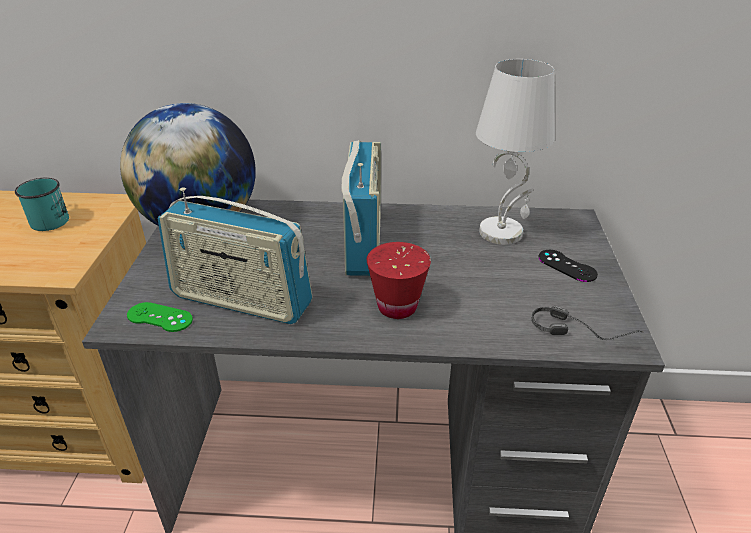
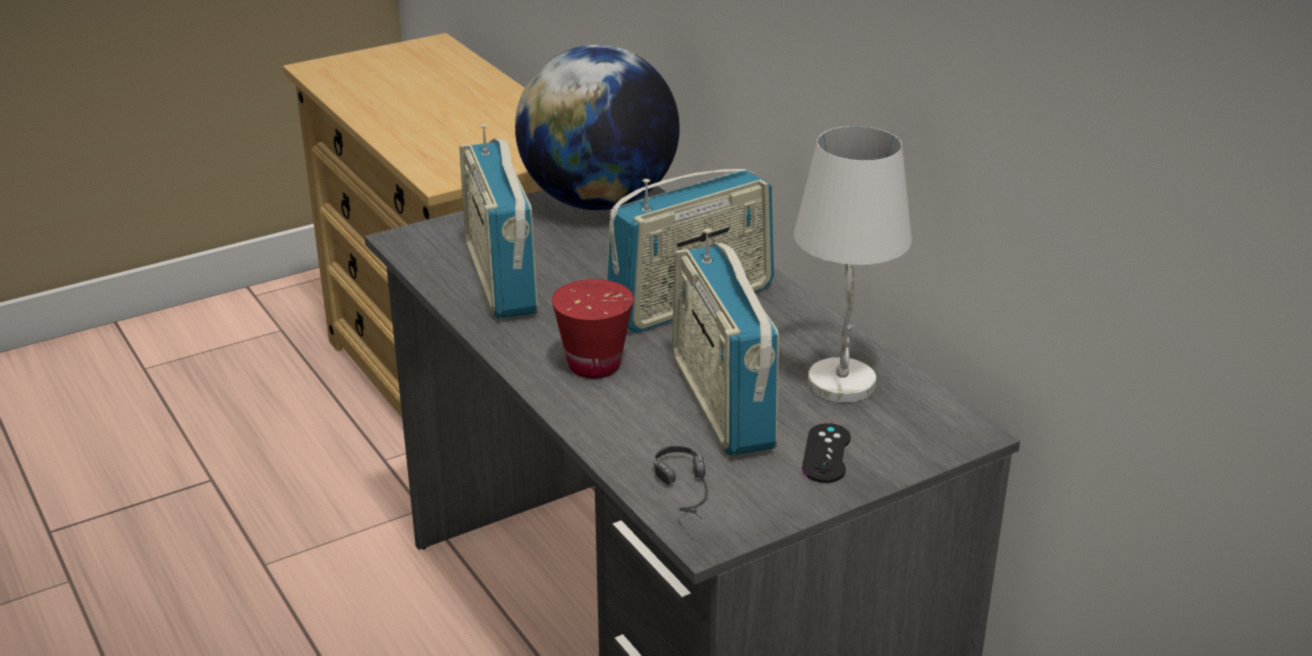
camera: 55 degrees right, 5 degrees down
(51, 218) = (511, 132): turquoise mug -> none
(160, 317) = (431, 252): green game controller -> none
(486, 278) = (722, 403): none -> radio

